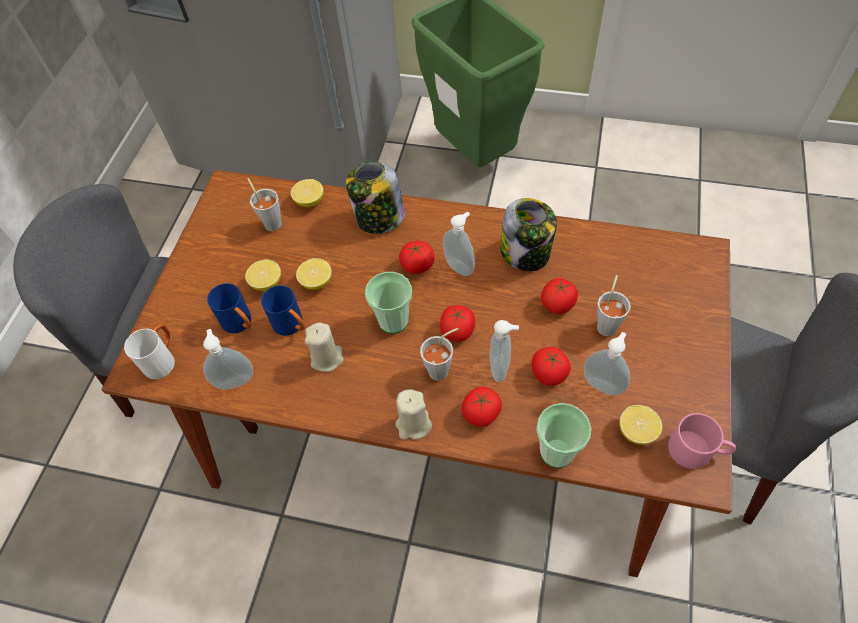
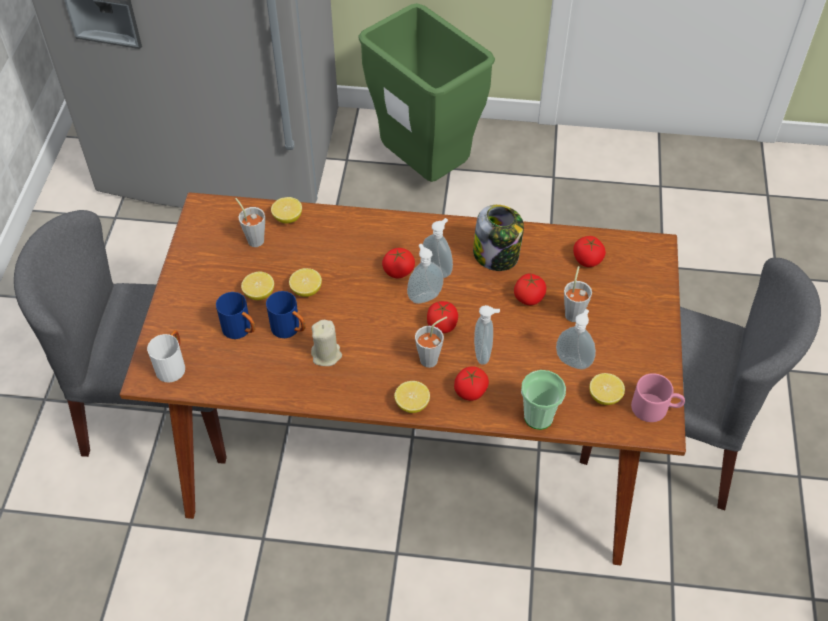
camera: 10 degrees left, 5 degrees down
(235, 380) = (244, 378): soap dispenser -> soap dispenser (424, 296)
(379, 218) = (357, 231): jar -> none
(393, 321) = (382, 320): cup -> none
(413, 424) = (412, 404): beige candle -> lemon
(548, 373) = (526, 355): tomato -> tomato (587, 260)

